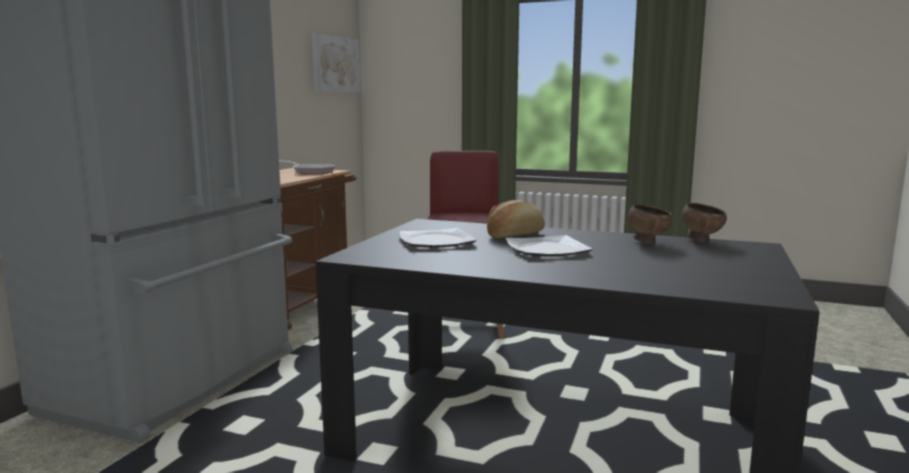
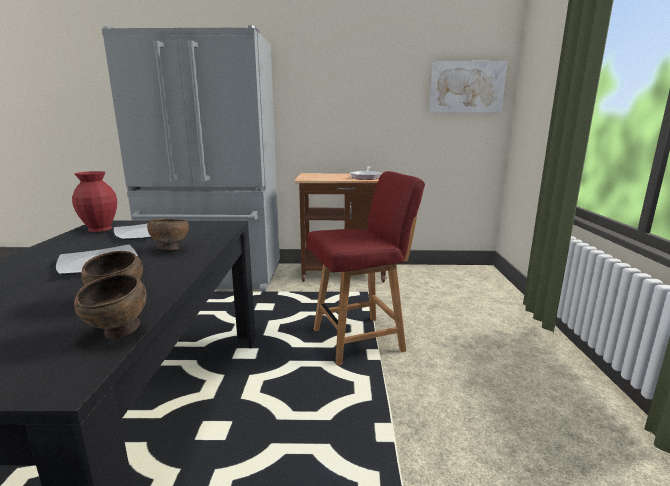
camera: 70 degrees right, 5 degrees up
(385, 255) = (100, 229): none -> red vase
(514, 235) = (170, 249): bread -> brown bowl

